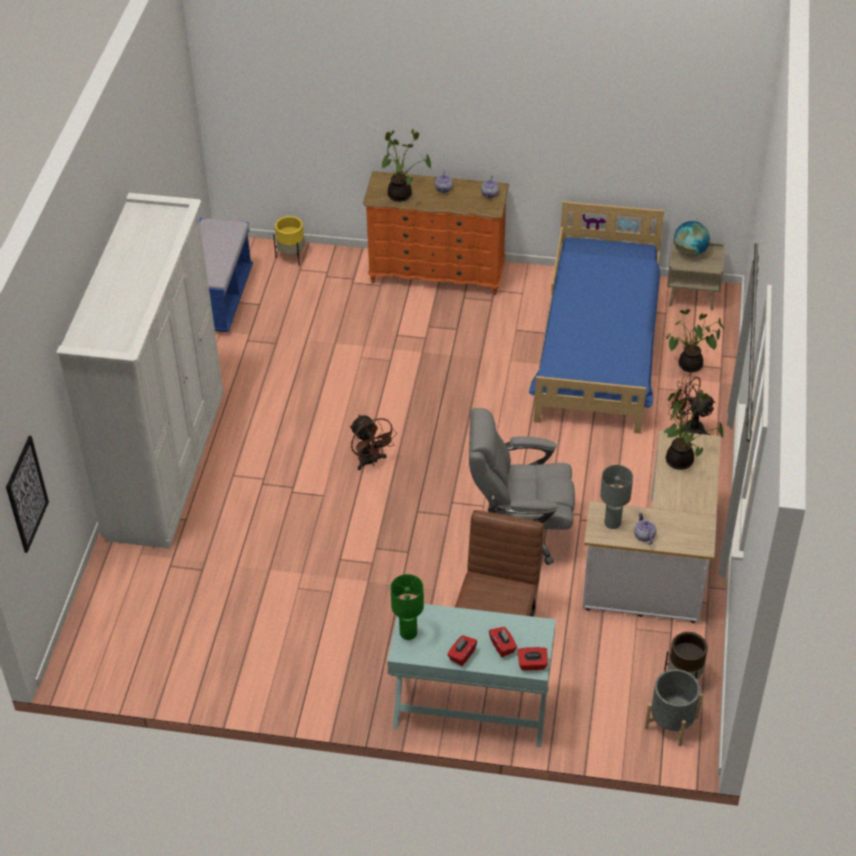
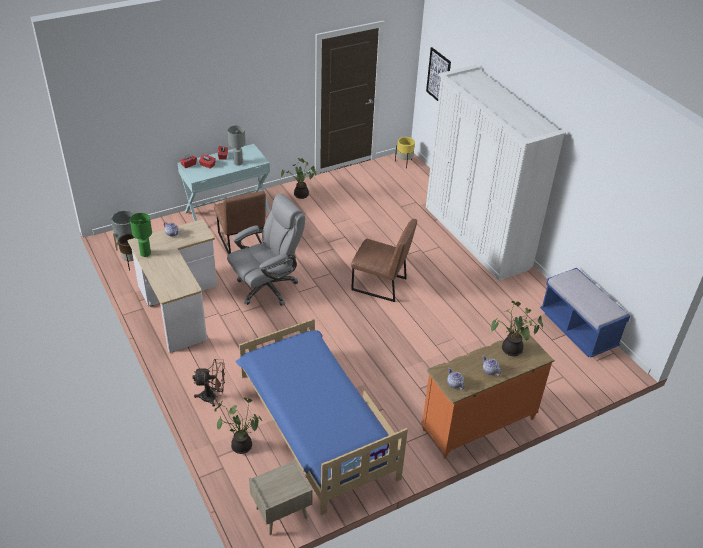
camera: 140 degrees right, 5 degrees down
(292, 257) = (580, 383): yellow planter -> yellow planter (404, 163)
(370, 461) = (380, 285): brown fan -> brown chair
(408, 632) = (254, 154): green table lamp -> green table lamp (146, 254)
(612, 523) = (193, 232): grey table lamp -> grey table lamp (238, 163)
(682, 460) = (176, 278): potted plant -> potted plant (300, 195)
(690, 252) = (289, 487): globe -> none

